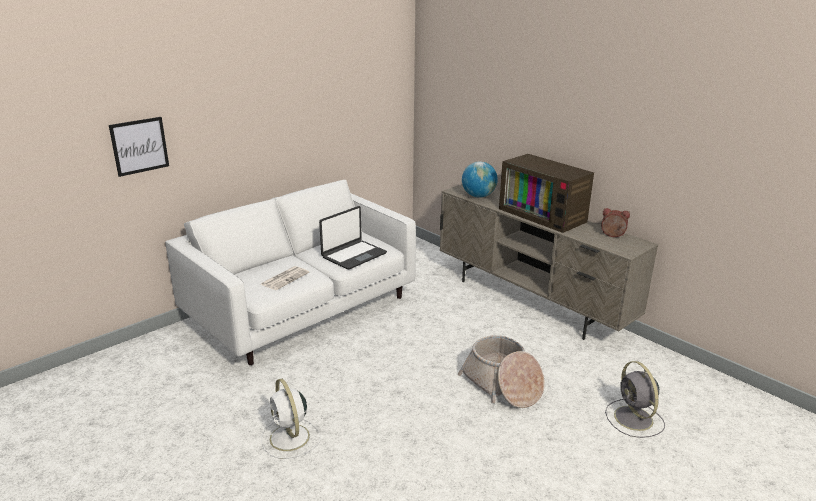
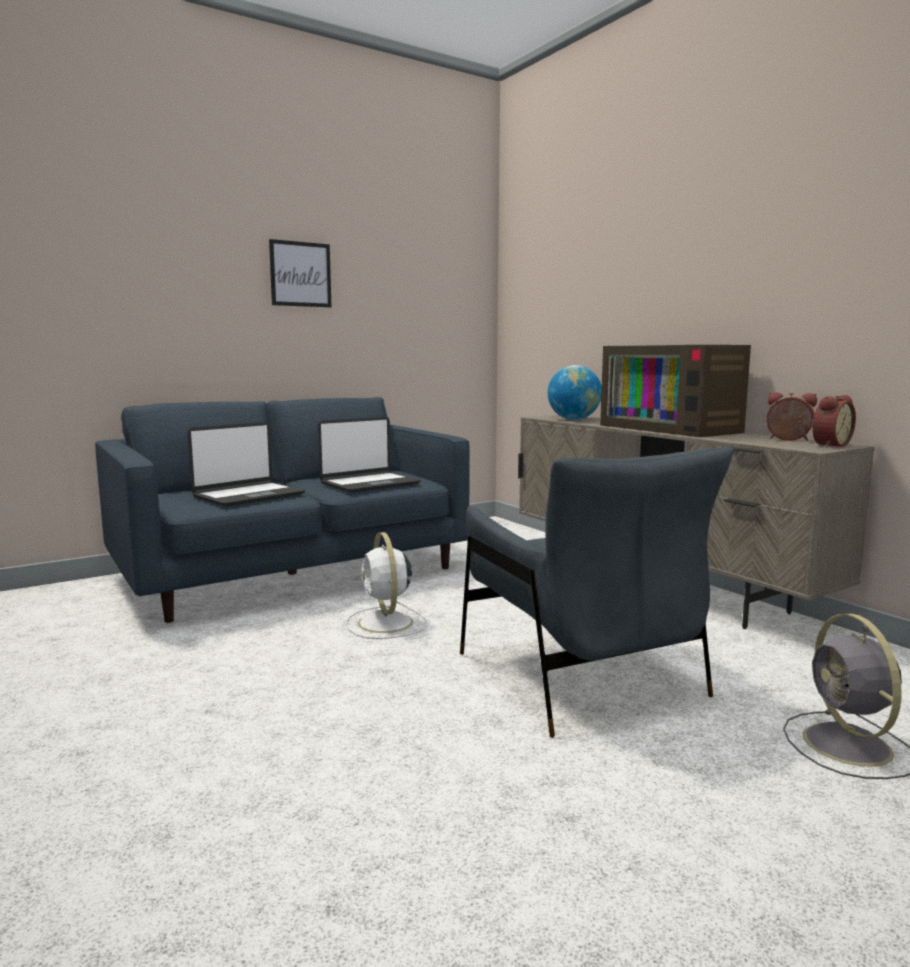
camera: 10 degrees right, 15 degrees down
(139, 146) = (68, 294): picture -> picture (300, 274)
(285, 278) = (248, 495): newspaper -> laptop
(290, 438) = (152, 717): white fan -> white fan (386, 624)
(302, 311) = (292, 574): white sofa -> blue sofa
(502, 385) = (579, 675): basket -> grey armchair
(634, 245) = (828, 445): none -> alarm clock

